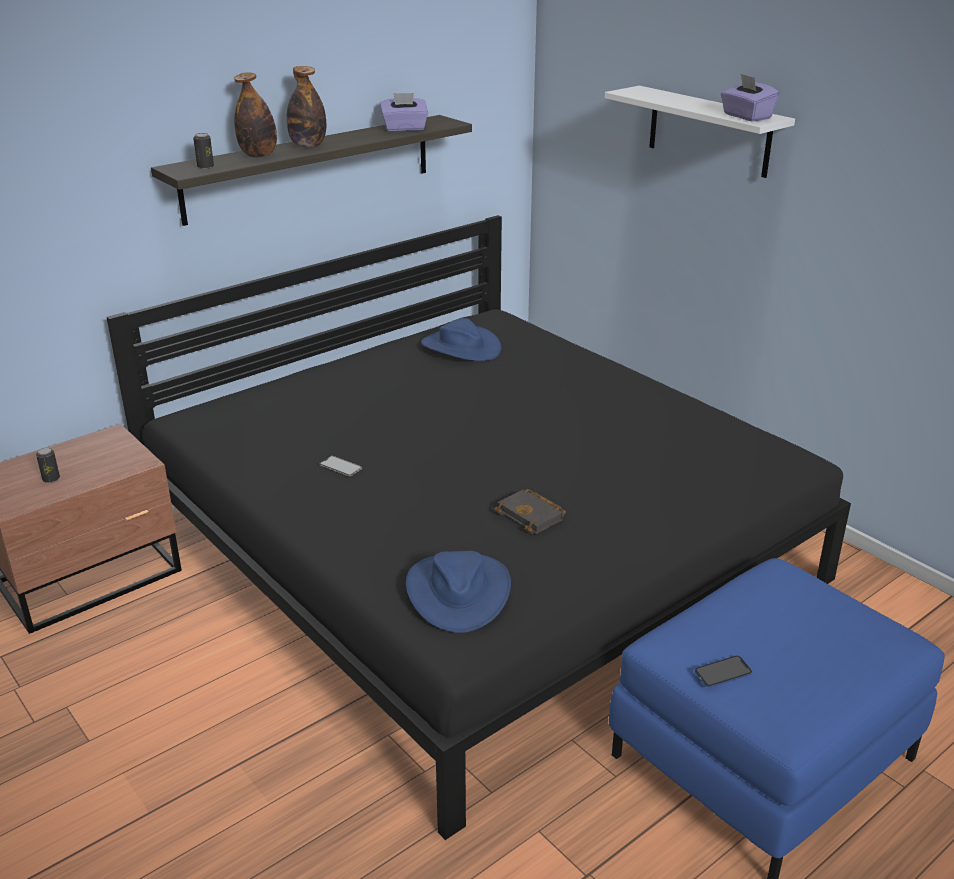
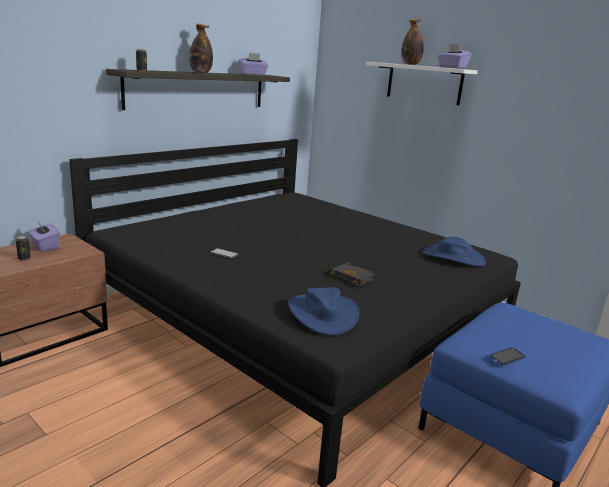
camera: 10 degrees left, 10 degrees down
(81, 453) = (44, 246): none -> purple tissue box
(259, 155) = (172, 71): bottle -> bottle (410, 64)
(460, 347) = (280, 204): blue hat -> blue hat (453, 257)

